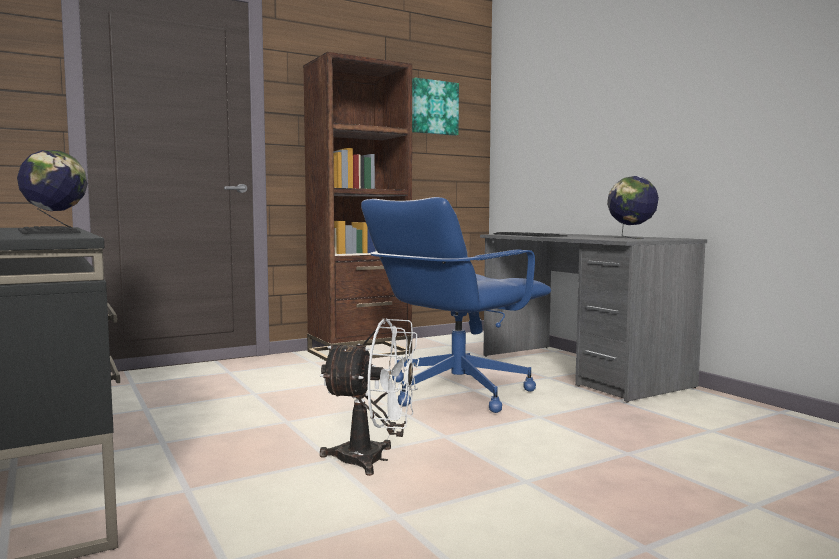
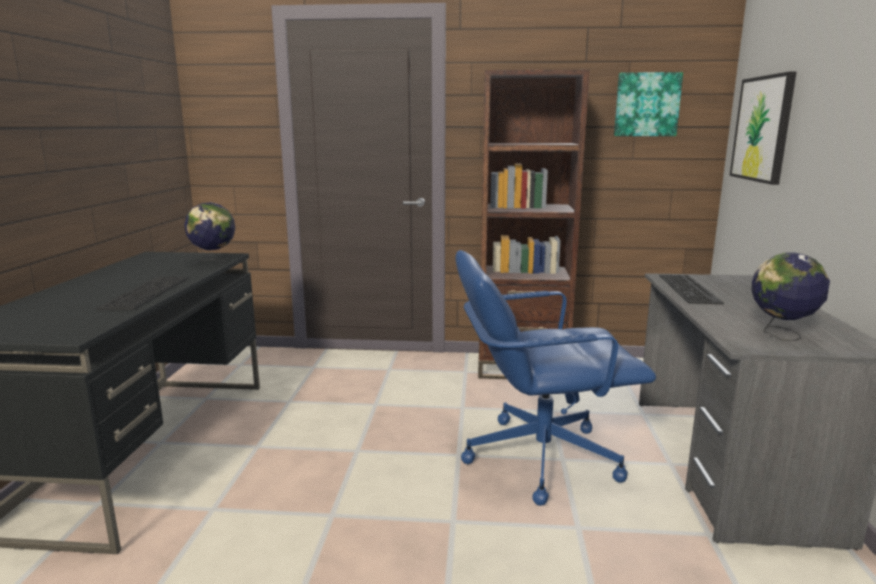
camera: 35 degrees right, 10 degrees up
(373, 460) = (360, 529): white fan -> none
(531, 124) = (762, 129): none -> picture

